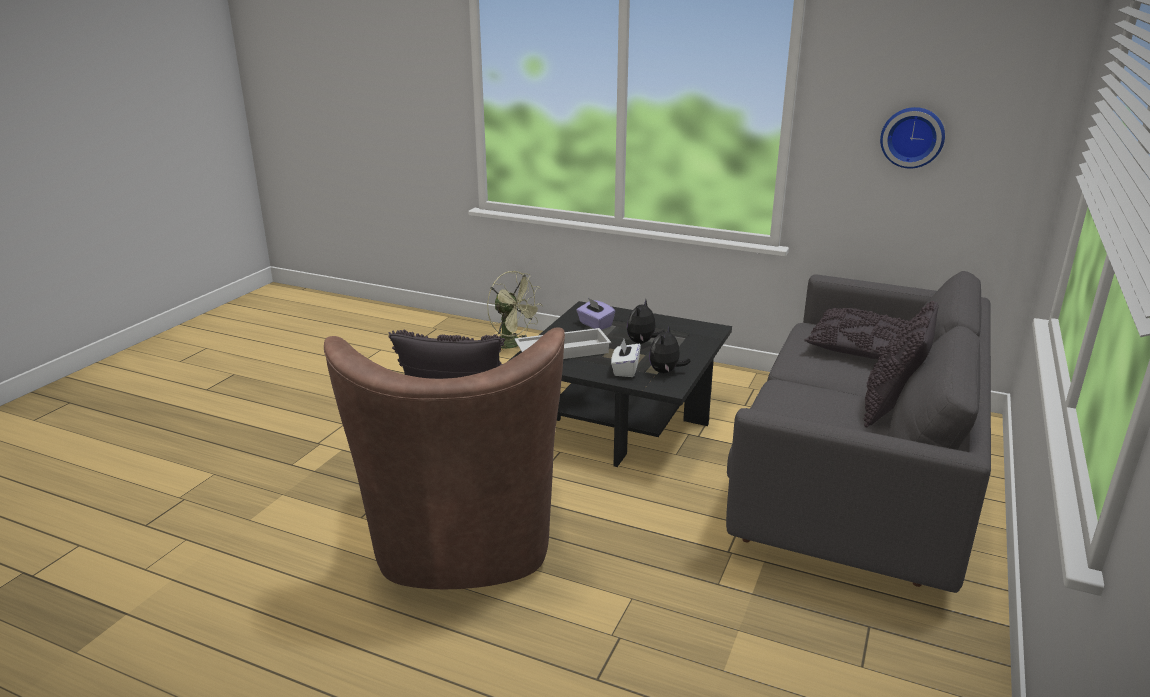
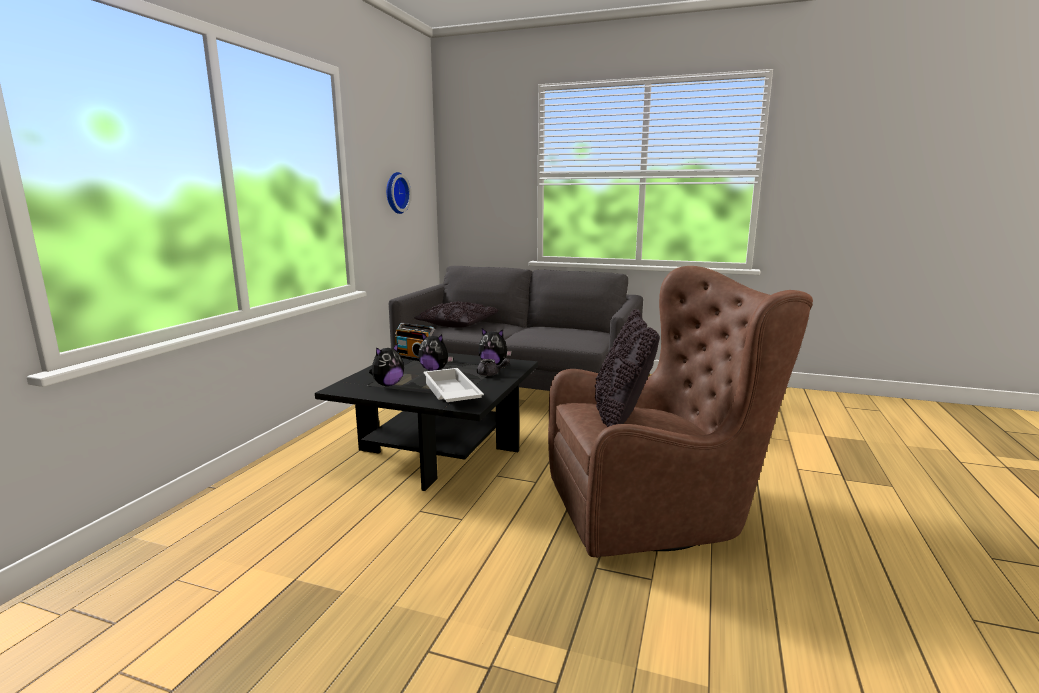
camera: 95 degrees left, 10 degrees down
(513, 344) = (213, 521): green fan -> none
(595, 325) = (388, 384): purple tissue box -> plush toy
(625, 370) = (491, 374): white tissue box -> grey teapot
(692, 331) = (414, 357): none -> radio
(891, 408) = (538, 325): black pillow -> none

